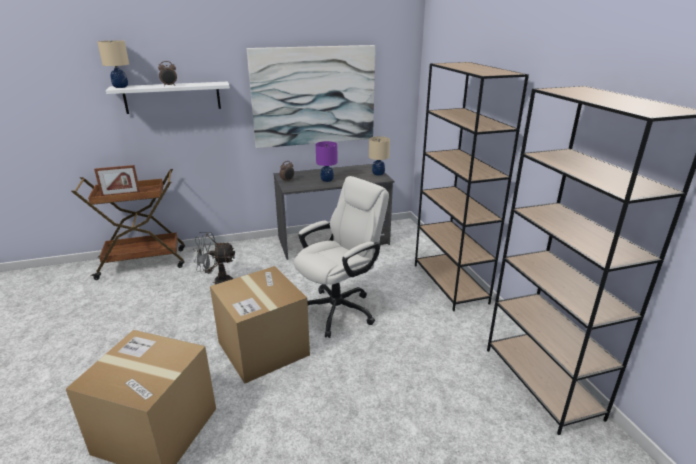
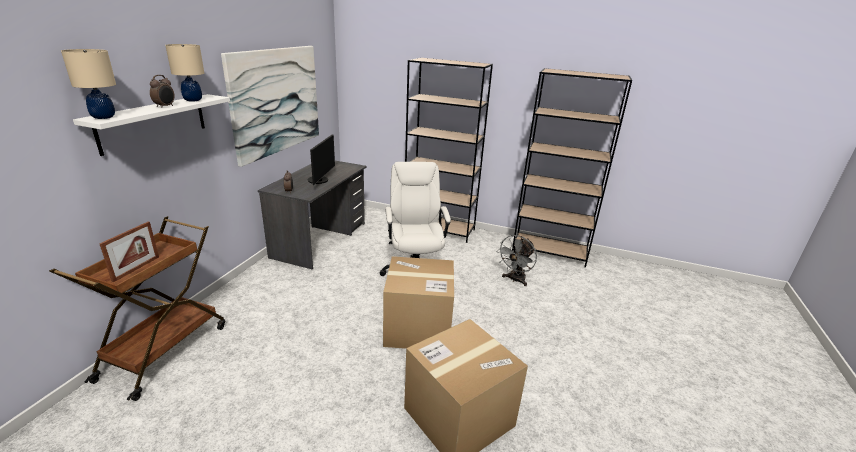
camera: 55 degrees left, 0 degrees up
(218, 282) = (290, 316): grey fan -> grey fan (515, 280)
(327, 180) = (320, 180): purple table lamp -> monitor
(378, 174) = (345, 164): beige table lamp -> beige table lamp (194, 100)

